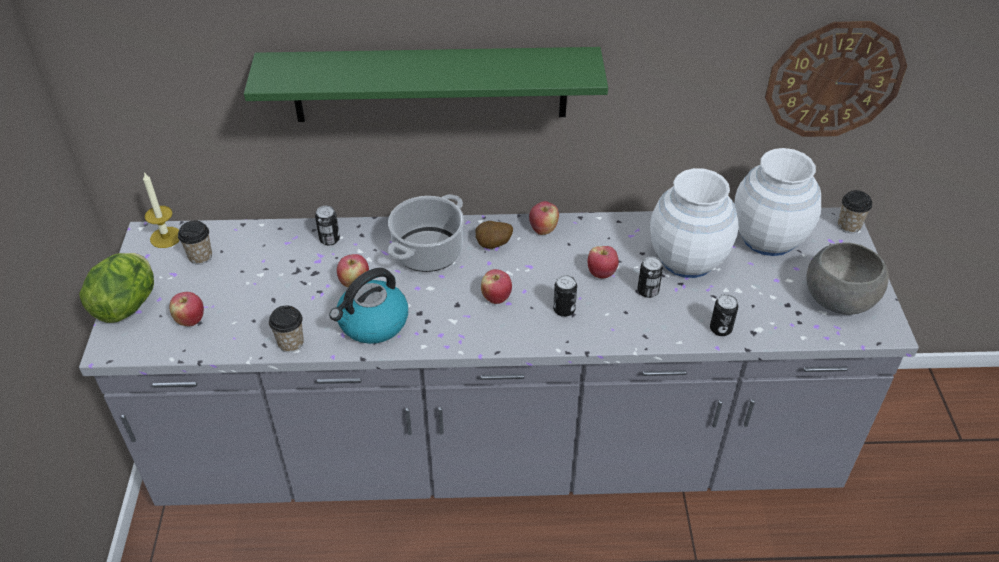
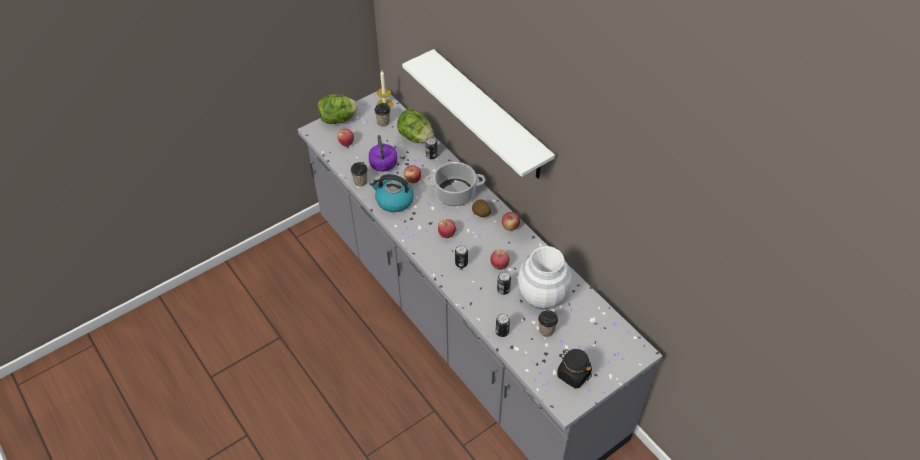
camera: 55 degrees right, 5 degrees up
(275, 238) = (415, 137): none -> lettuce
(289, 300) = (383, 165): none -> purple kettle
(430, 84) = (490, 116): green shelf -> white shelf
(767, 238) = (592, 323): white vase -> none
(834, 79) = (657, 266): wall clock -> none
(839, 297) = (573, 374): grey bowl -> black jar
(849, 226) = (639, 357): cup -> cup (546, 330)

